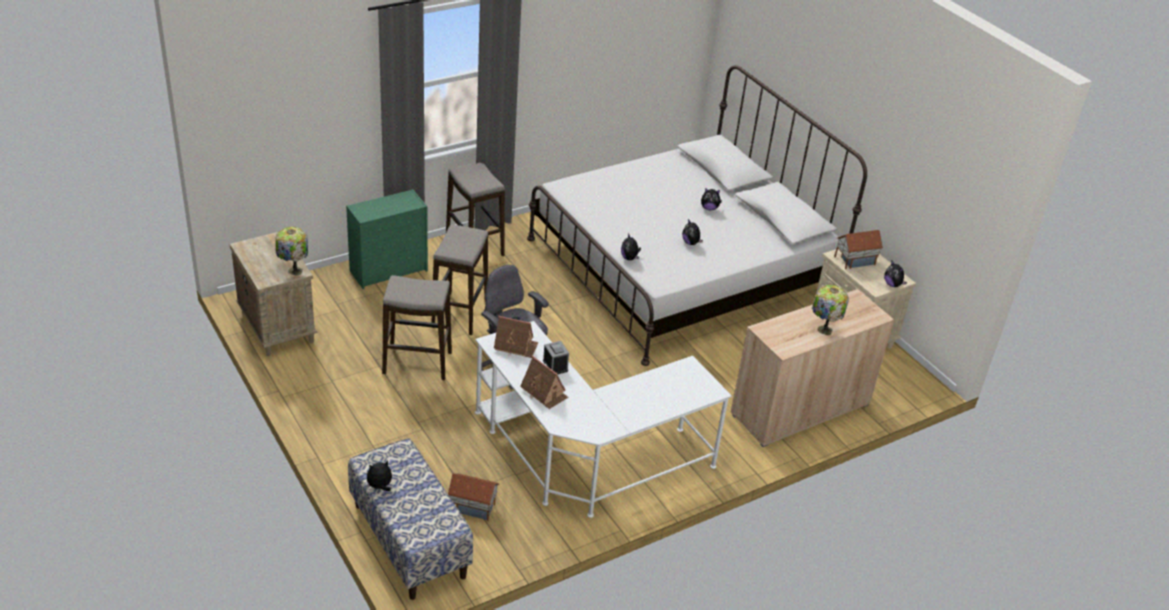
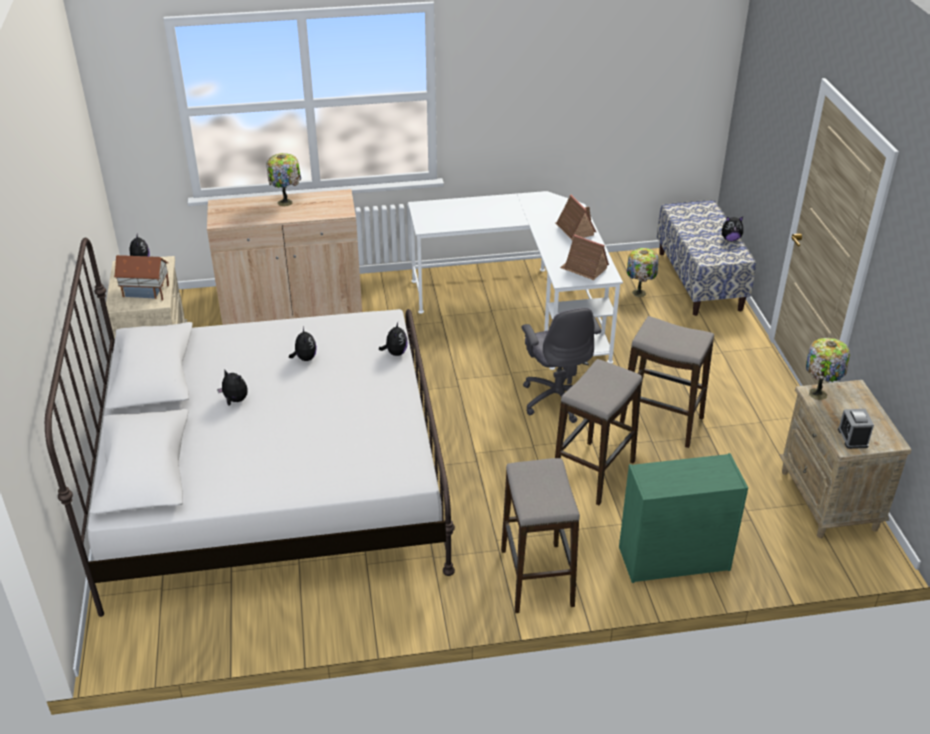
camera: 155 degrees left, 0 degrees up
(472, 506) = (640, 292): toy house -> table lamp
(555, 365) = (553, 247): alarm clock -> alarm clock (852, 438)

